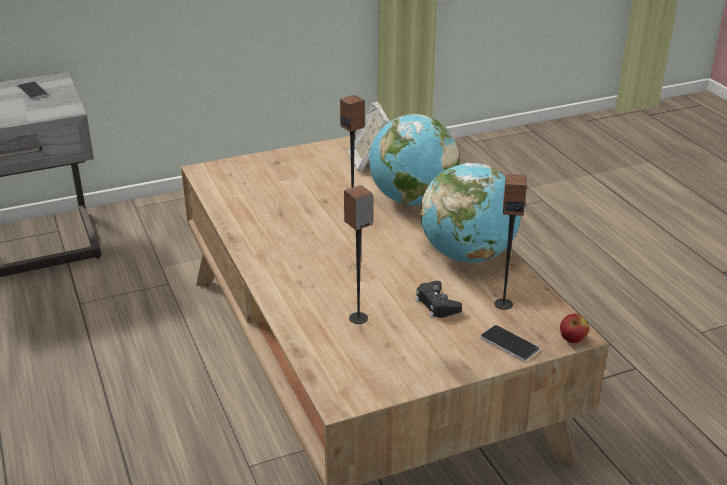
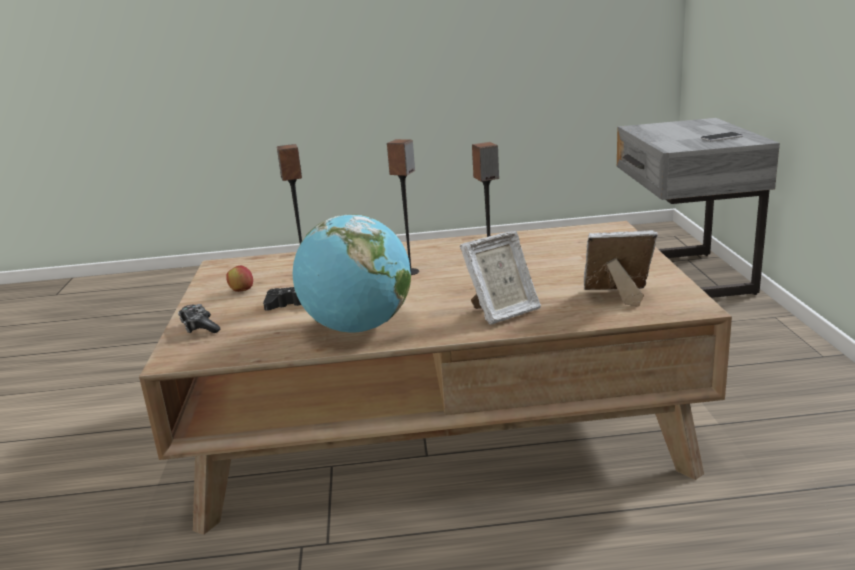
camera: 110 degrees right, 10 degrees down
(412, 200) = (502, 312): globe -> picture frame
(503, 304) = (258, 334): speaker -> speaker (411, 272)
(509, 344) = (199, 327): phone -> game controller
(572, 340) = (166, 357): apple -> apple (242, 291)

